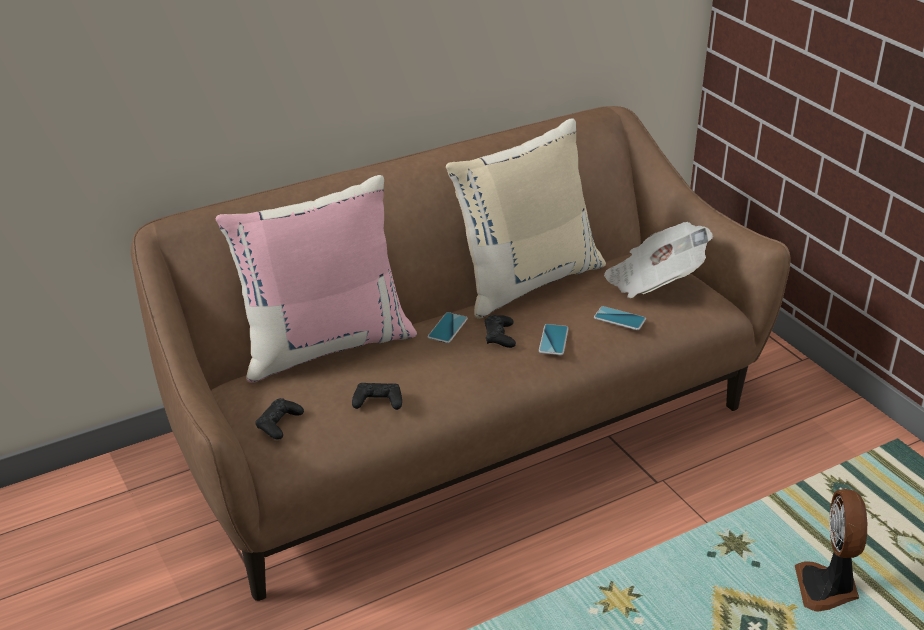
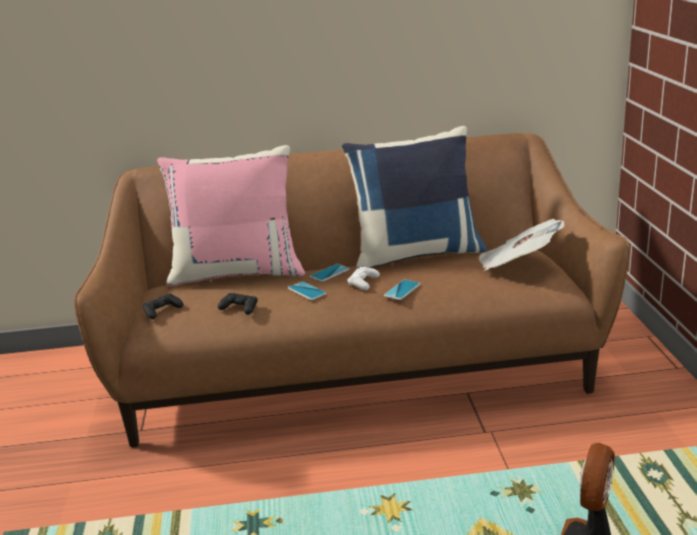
camera: 25 degrees right, 10 degrees down
(499, 336) = (363, 282): black game controller -> white game controller
(526, 280) = (416, 254): beige pillow -> blue pillow
(619, 319) = (467, 284): phone -> phone (307, 291)

